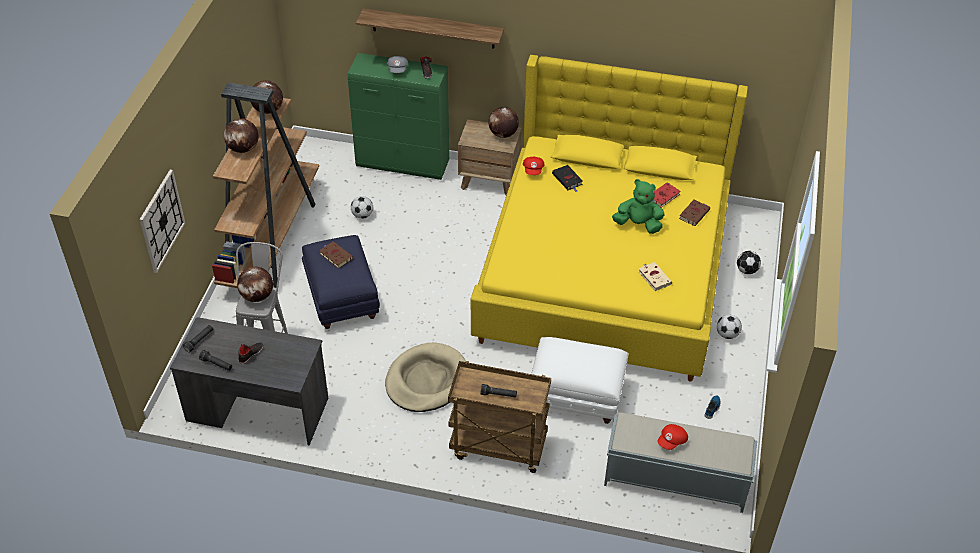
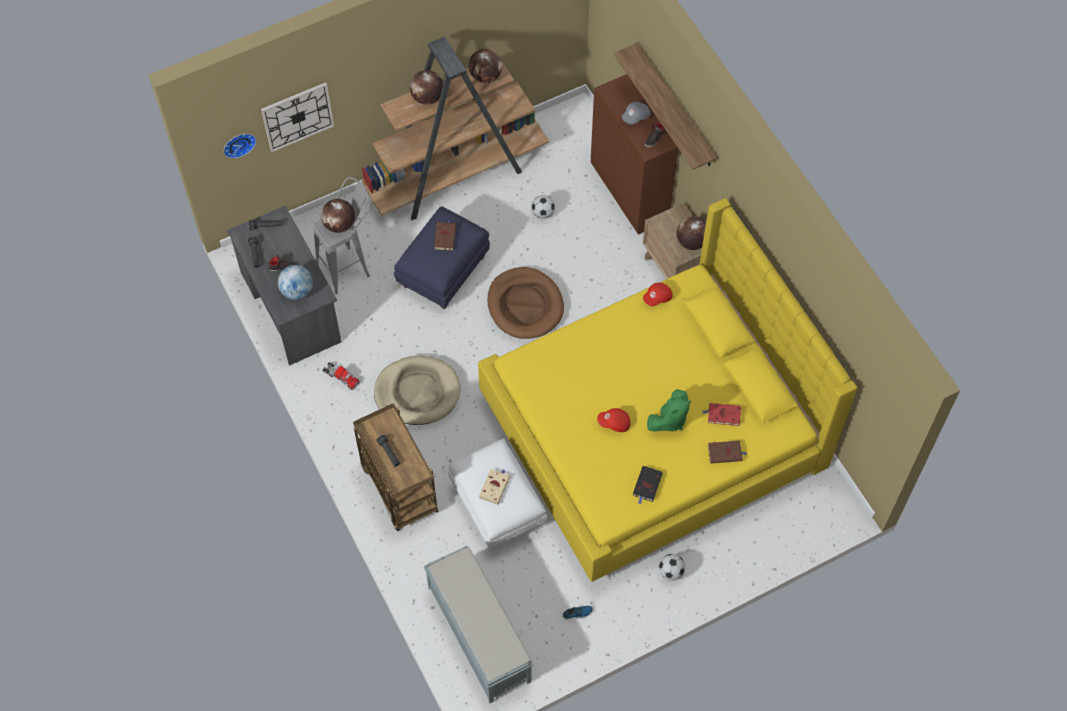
camera: 50 degrees right, 15 degrees up
(134, 272) = (238, 143): none -> wall clock
(284, 359) = (297, 291): none -> globe
(359, 419) = (341, 377): none -> toy truck
(403, 164) = (629, 194): green cabinet -> brown cabinet
(425, 272) = (525, 305): none -> brown dog bed
(568, 180) = (672, 331): black book -> black book (647, 486)
(638, 224) = (669, 420): green plush toy -> green plush toy turned 75 degrees clockwise
(653, 277) = (617, 473): beige book -> beige book (494, 486)
(672, 441) = (472, 604): red cap -> red cap (614, 423)
(746, 270) = (764, 538): football -> none

